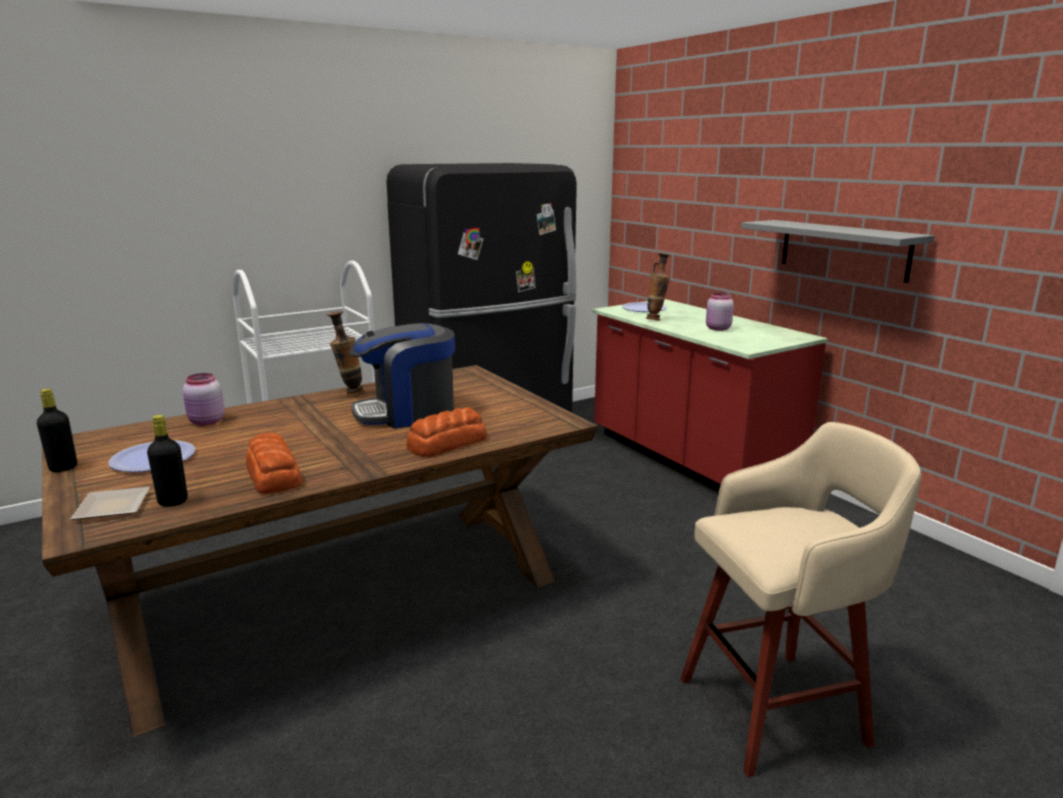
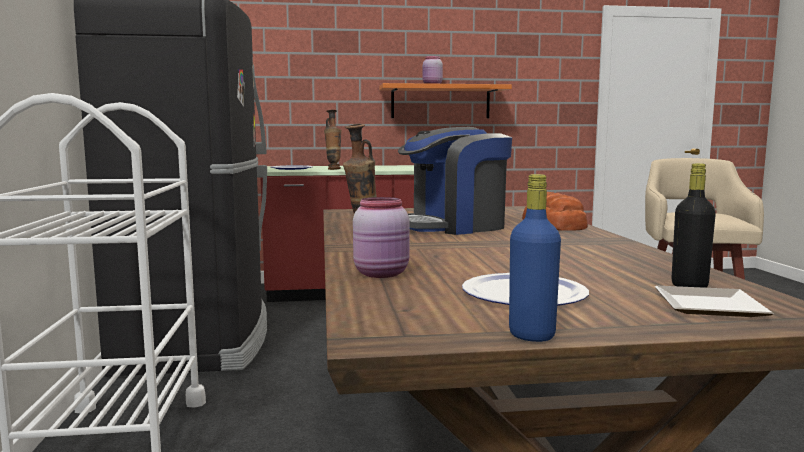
camera: 65 degrees left, 10 degrees down
(63, 468) = (531, 335): black bottle -> blue bottle
(274, 474) = (611, 258): bread -> none
(407, 413) = (453, 226): coffee machine -> coffee machine turned 60 degrees clockwise
(717, 328) = (385, 168): pink jar -> pink jar (432, 84)
(843, 249) = (440, 102): grey shelf -> orange shelf

